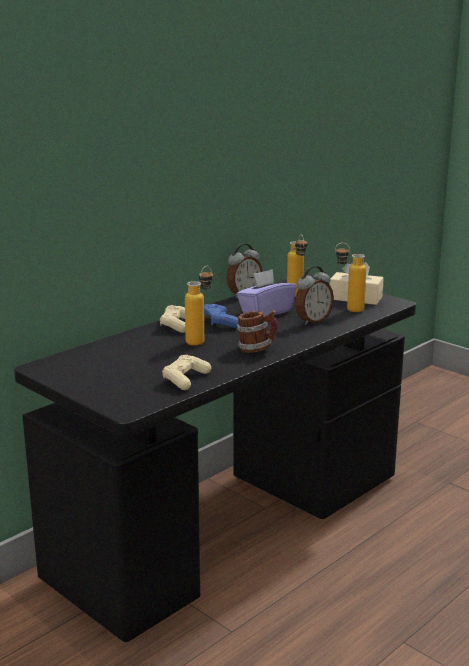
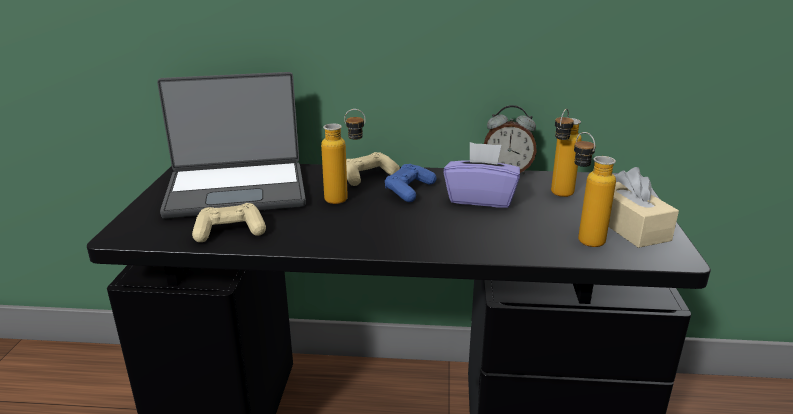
camera: 50 degrees right, 5 degrees up
(120, 363) = (237, 190): none -> laptop
(257, 349) = (364, 234): mug -> none
(312, 321) = (503, 231): alarm clock -> none

